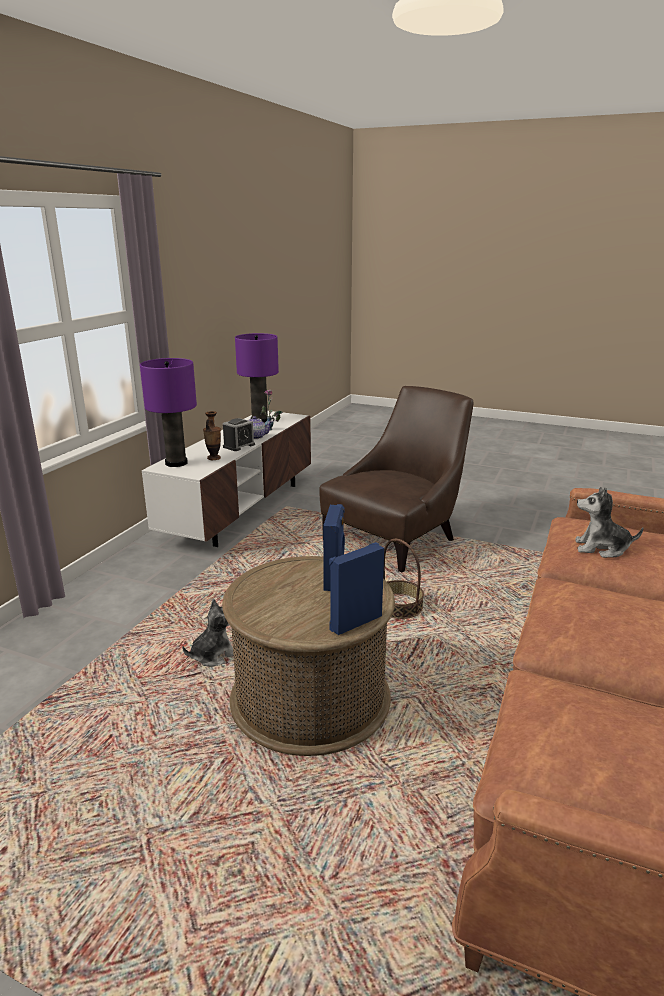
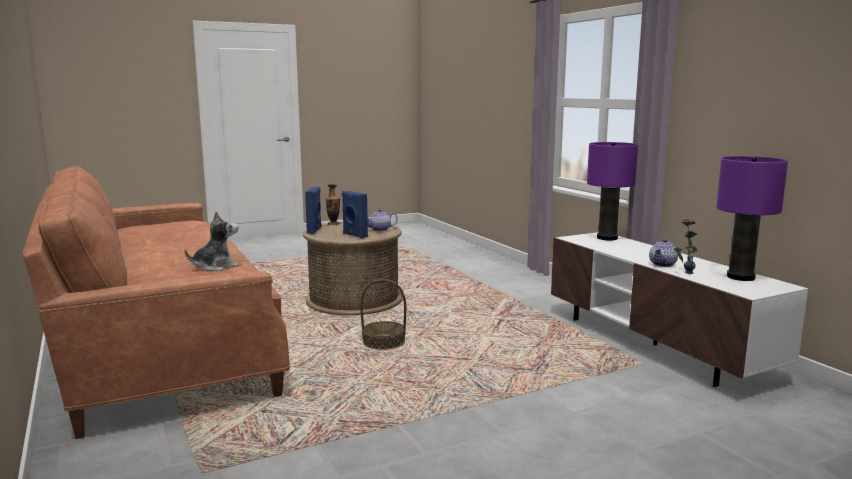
camera: 130 degrees right, 10 degrees down
(213, 655) = (427, 293): plush toy -> none
(214, 458) = (606, 246): vase -> vase (333, 223)
(239, 446) = (635, 256): alarm clock -> none
(276, 577) = (380, 229): none -> teapot
(397, 536) = (494, 385): brown armchair -> none

